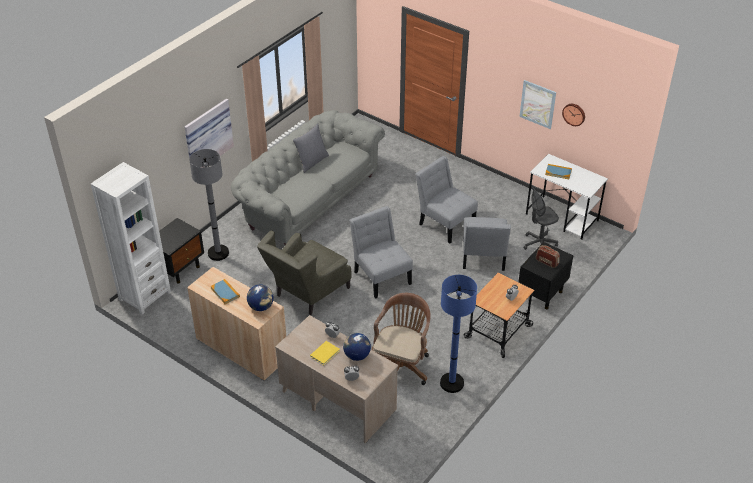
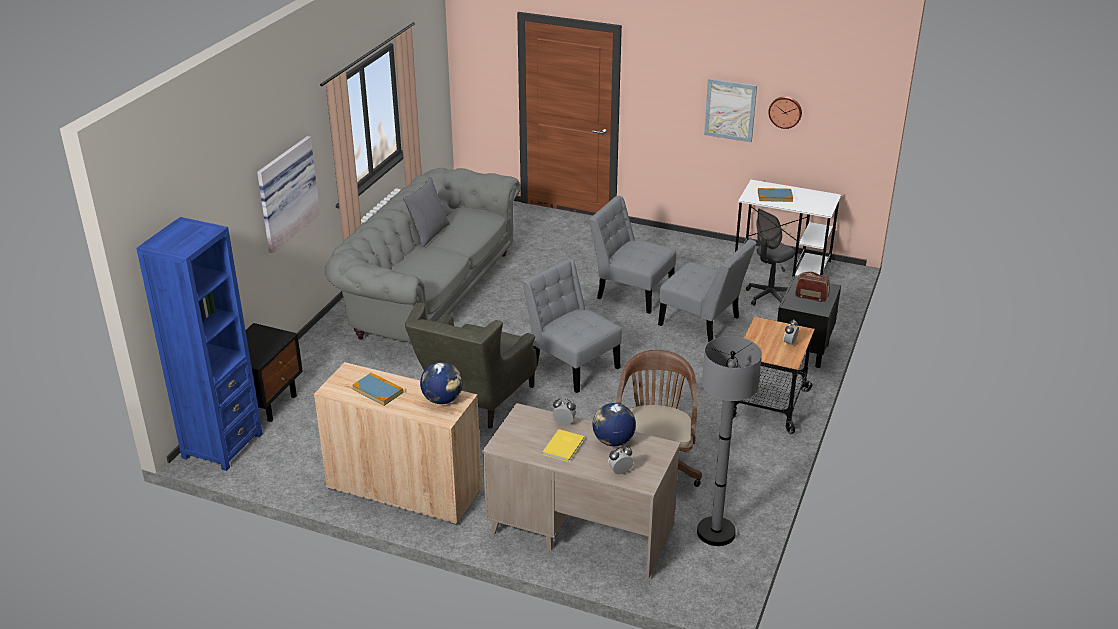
camera: 15 degrees left, 10 degrees down
(145, 295) = (222, 446): white bookcase -> blue bookcase
(218, 253) = (319, 374): grey floor lamp -> grey floor lamp (716, 532)
(452, 383) = (737, 477): blue floor lamp -> none
(483, 258) = (703, 323): grey chair -> grey chair turned 45 degrees counterclockwise

